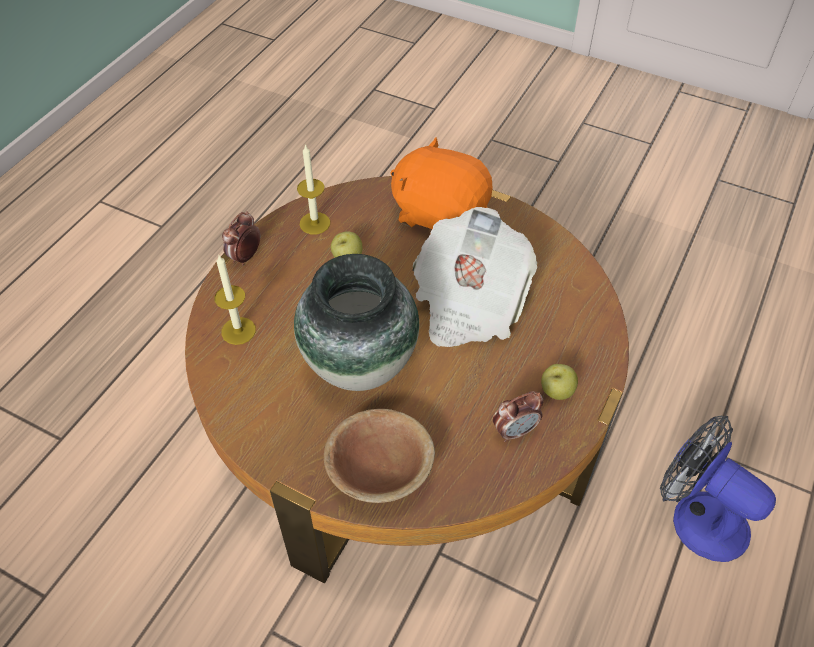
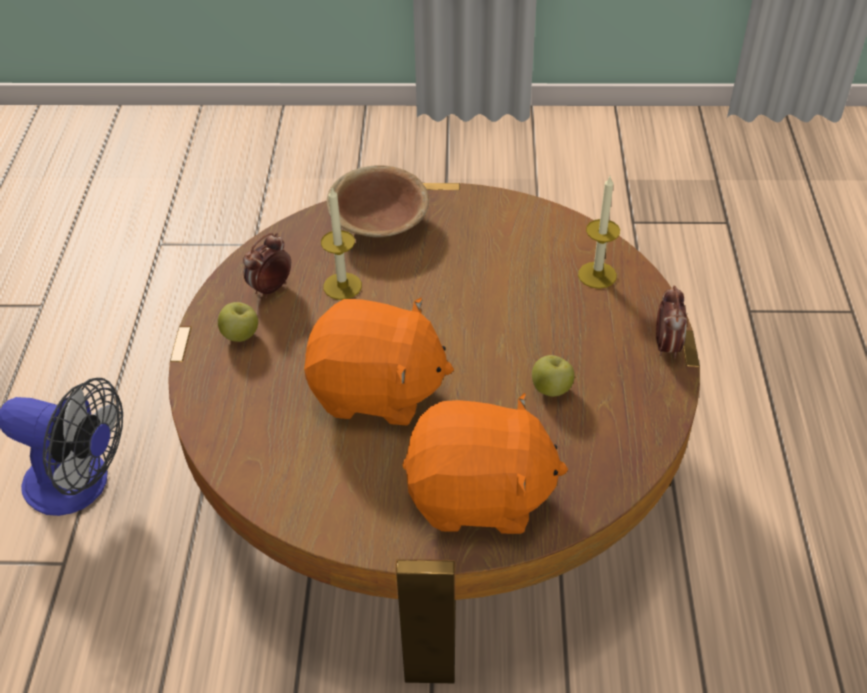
camera: 155 degrees right, 5 degrees down
(315, 223) = (628, 418): candle -> candle (342, 286)
(360, 366) = (452, 288): vase -> none
(468, 302) = (377, 391): newspaper -> orange plush toy

